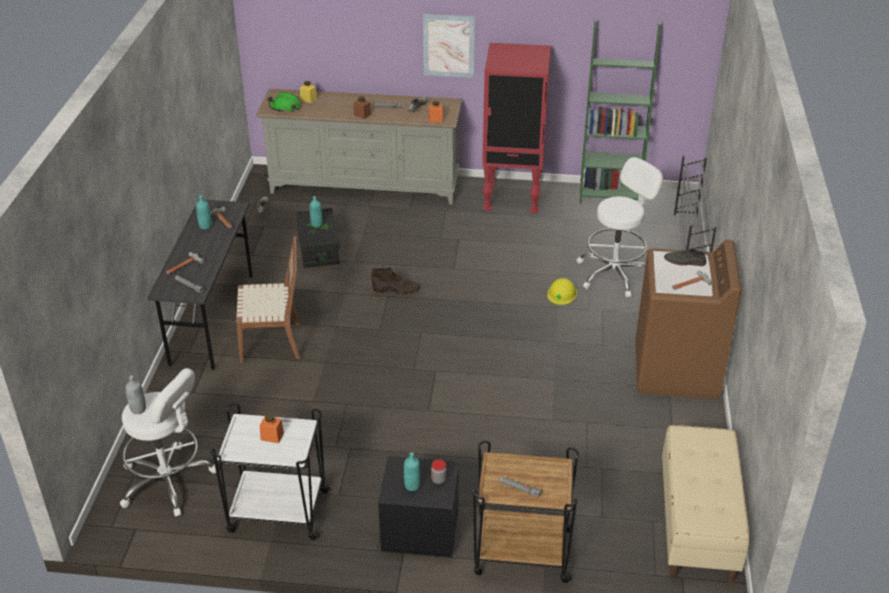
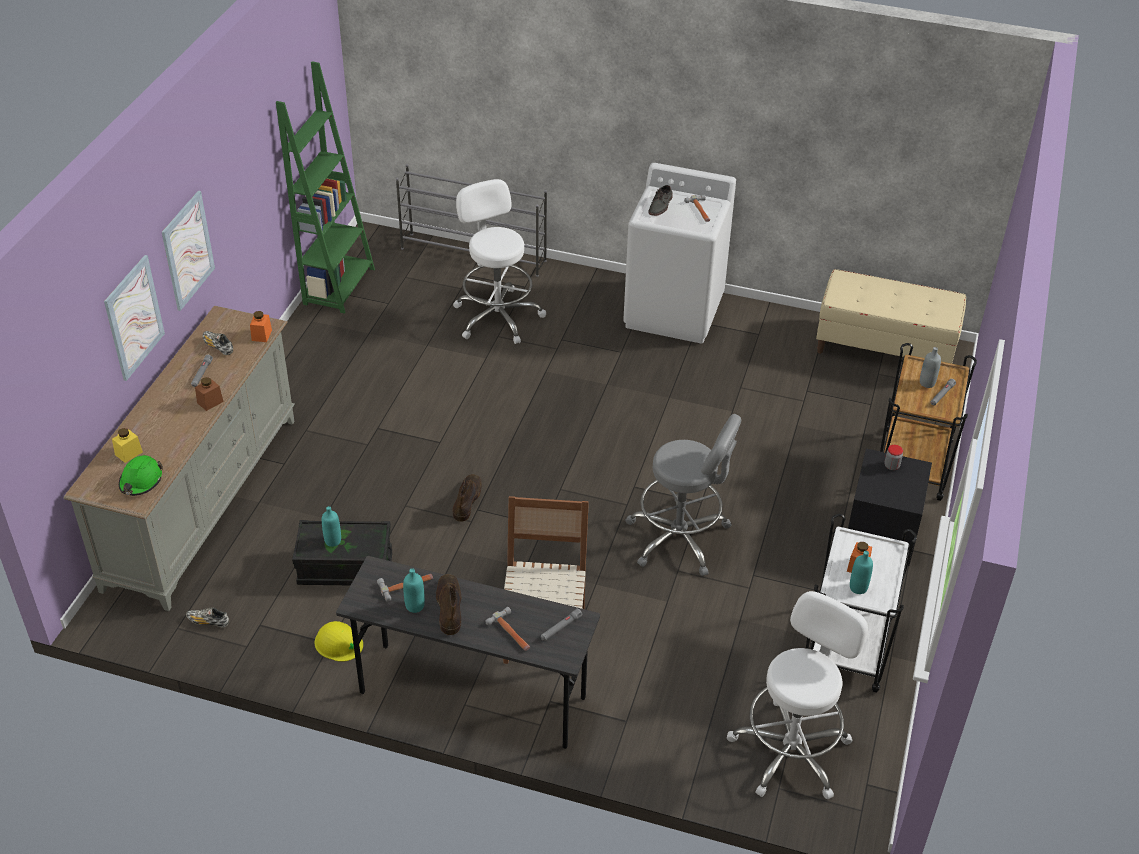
camera: 80 degrees left, 5 degrees up
(138, 409) = (803, 687): grey bottle -> grey bottle (927, 383)
(205, 239) = (449, 606): none -> brown boot
(375, 44) = (134, 317): none -> picture
(382, 402) = (680, 538): none -> grey stool
(412, 485) = (899, 486): turquoise bottle -> turquoise bottle (858, 588)
(512, 197) = (304, 365): red cabinet -> none
(562, 293) = (521, 363): yellow hard hat -> yellow hard hat (338, 643)
(676, 371) = (674, 311): brown washing machine -> white washing machine

